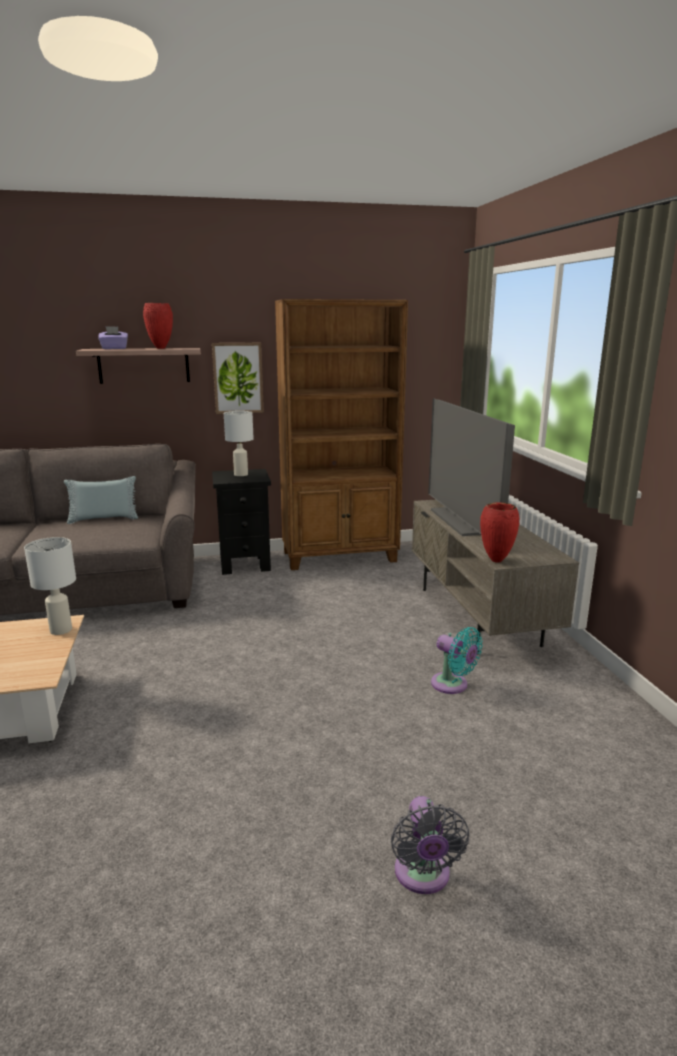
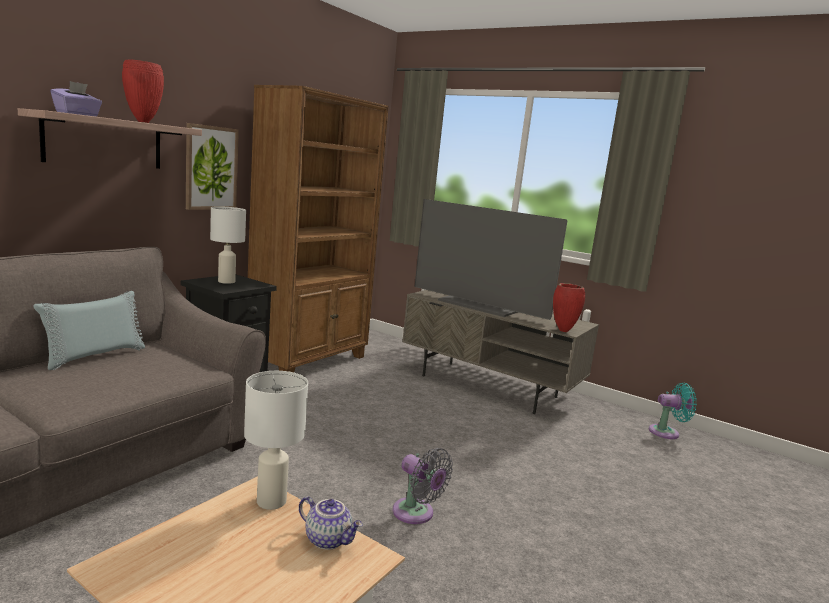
camera: 45 degrees left, 5 degrees down
(43, 660) = (329, 539): none -> teapot
(423, 876) = (756, 569): grey fan -> grey fan (416, 514)
(452, 685) = (560, 440): turquoise fan -> turquoise fan (667, 432)

